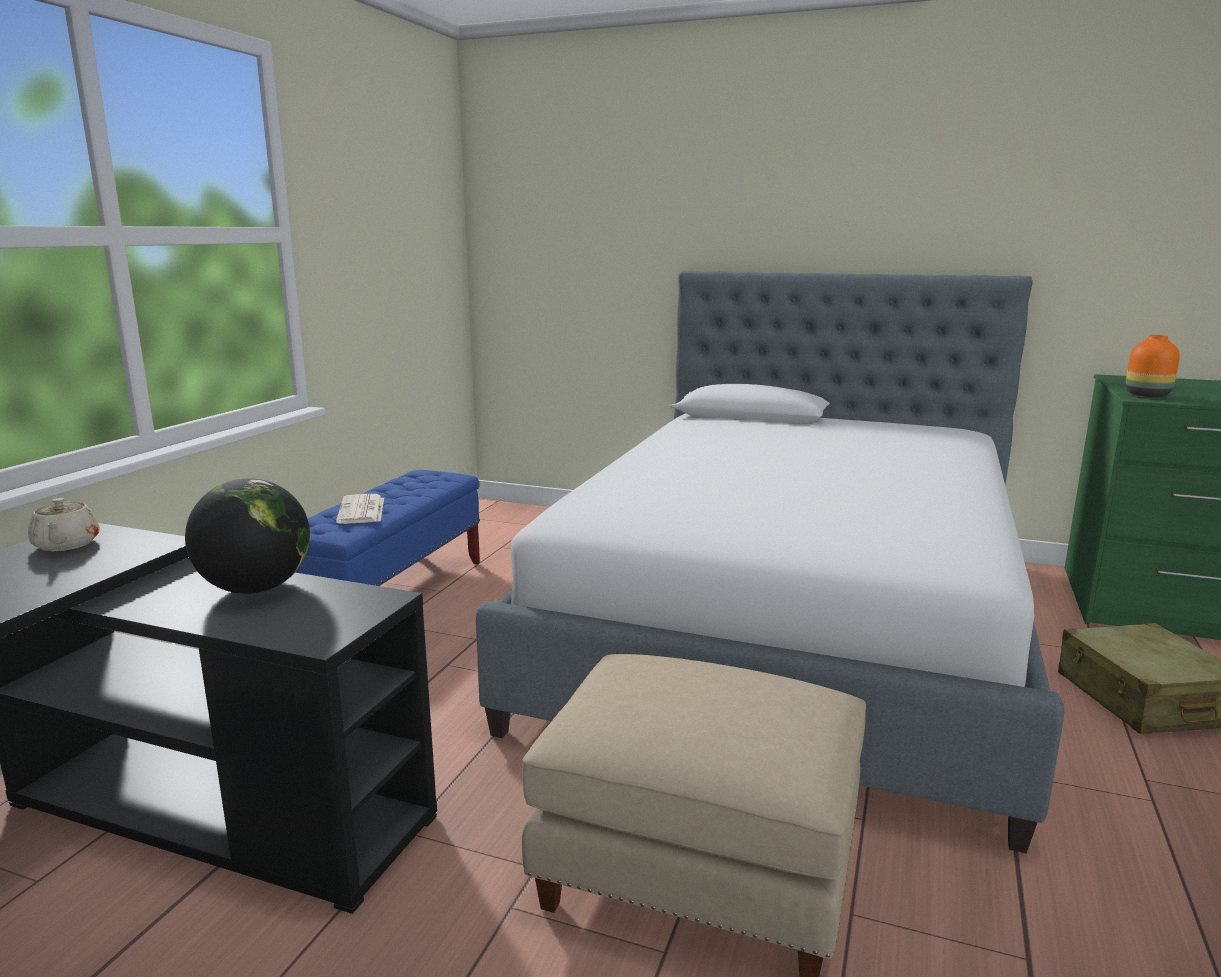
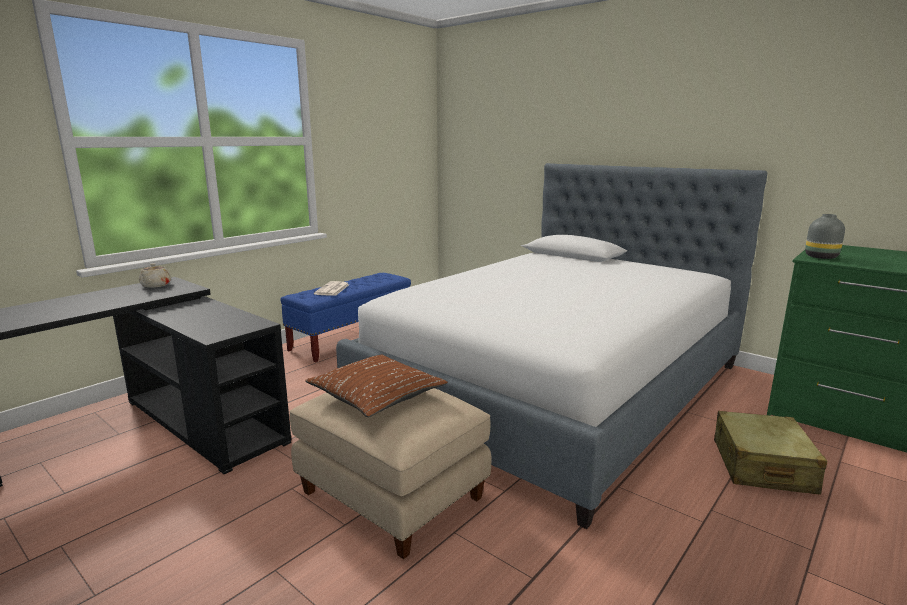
camera: 20 degrees right, 0 degrees up
(255, 588) = (214, 313): globe -> none
(682, 702) = (376, 396): none -> brown pillow
(1148, 395) = (821, 257): orange vase -> grey vase

